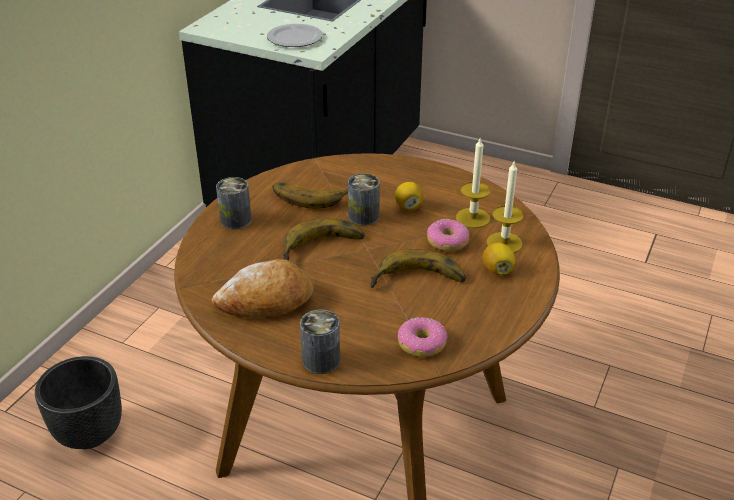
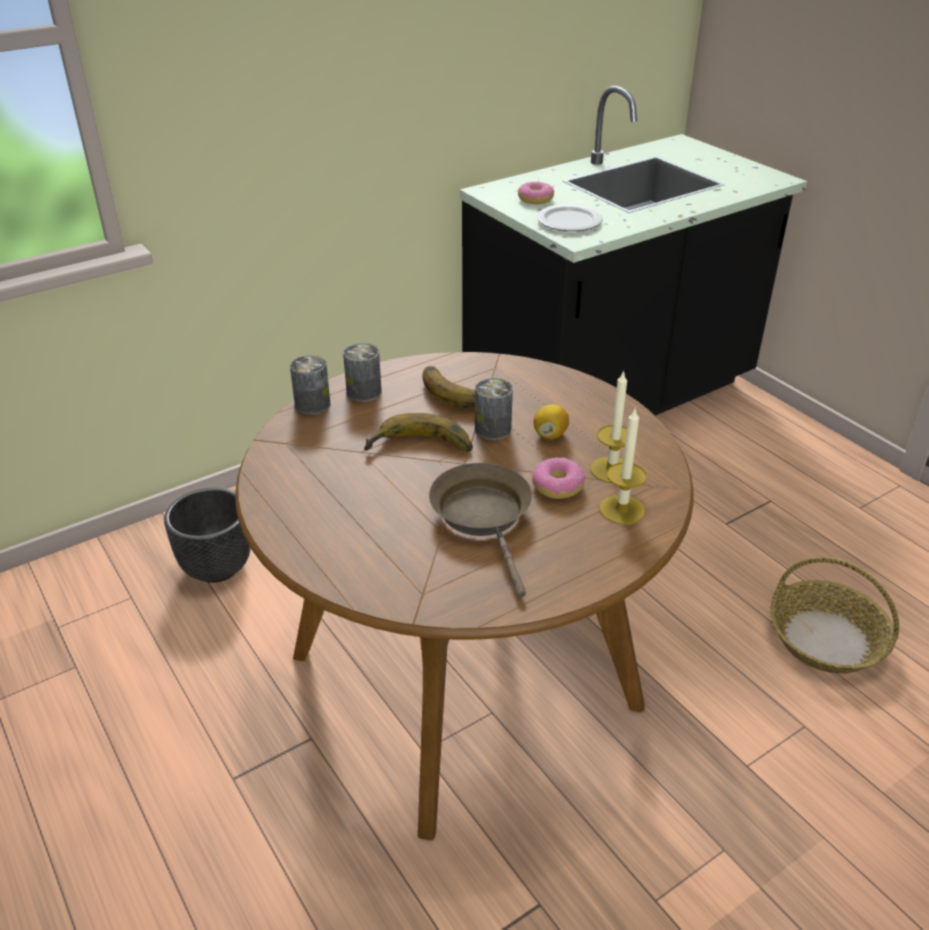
camera: 30 degrees right, 0 degrees up
(266, 301) = (317, 480): bread -> none
(321, 360) = (312, 558): can -> can (312, 404)
(418, 282) = (484, 517): banana -> brown frying pan
(421, 344) = (425, 583): donut -> donut (535, 199)
(497, 270) = (585, 537): lemon -> none
(584, 302) = (827, 639): none -> basket

